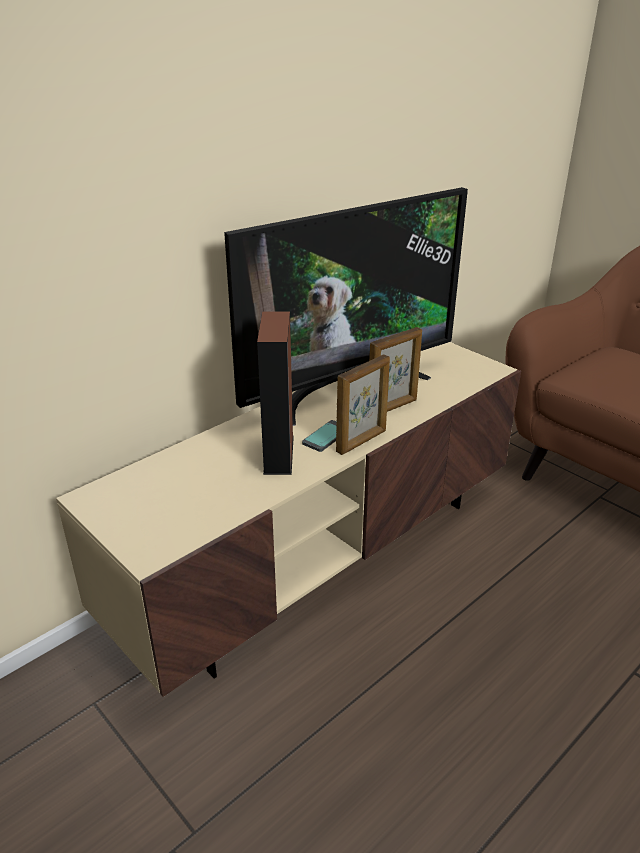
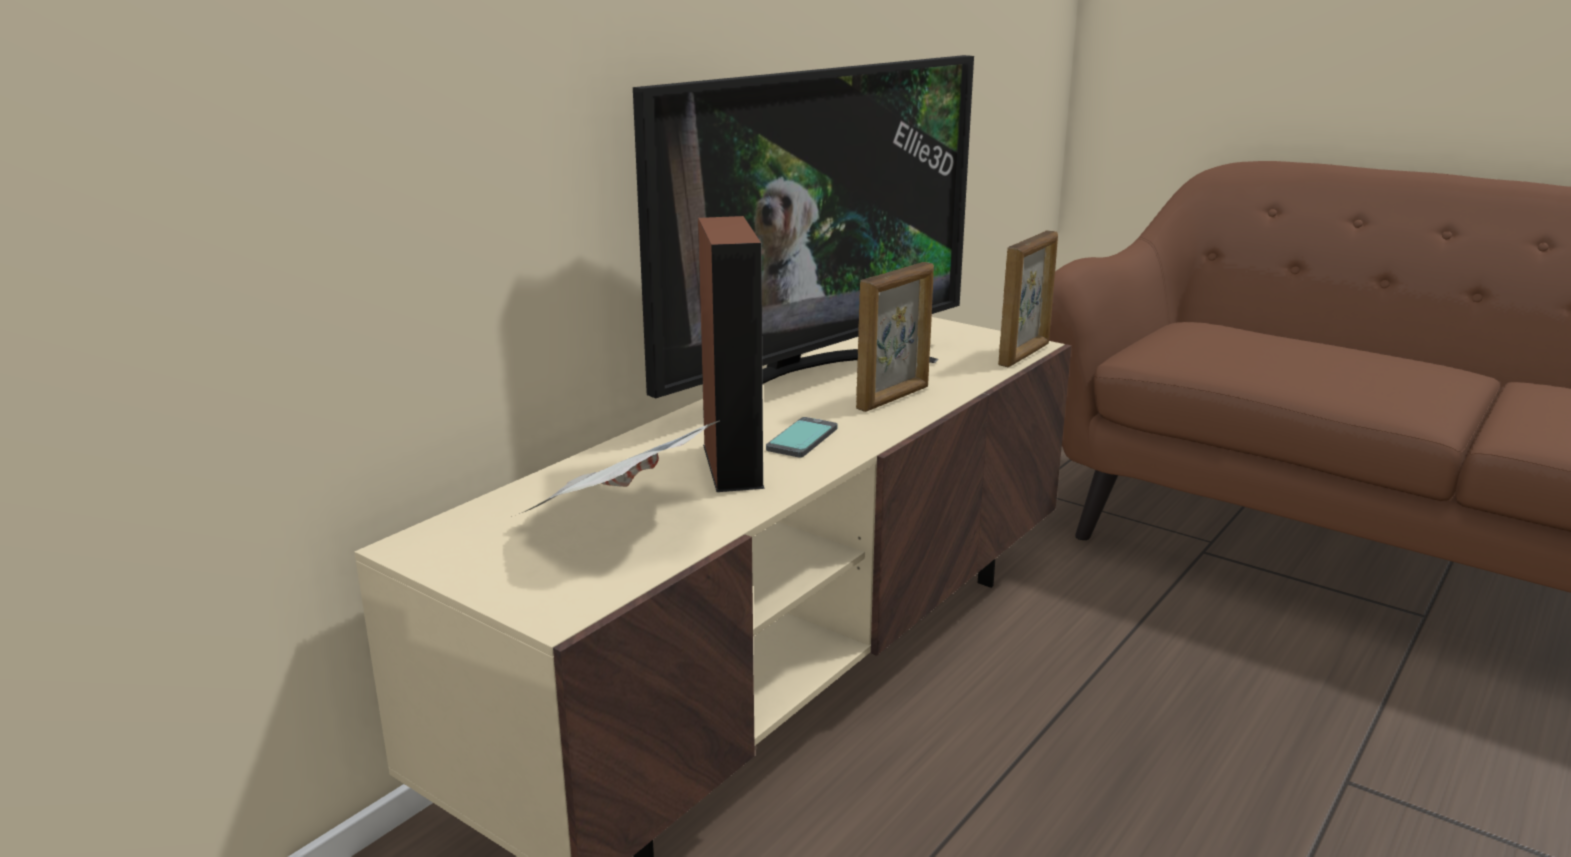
camera: 10 degrees left, 10 degrees down
(201, 490) = (617, 520): none -> newspaper
(362, 441) = (863, 440): picture frame -> picture frame (1024, 355)

